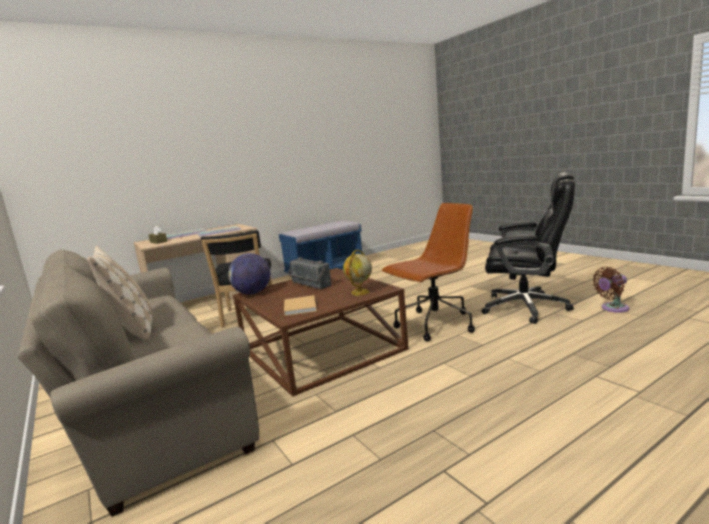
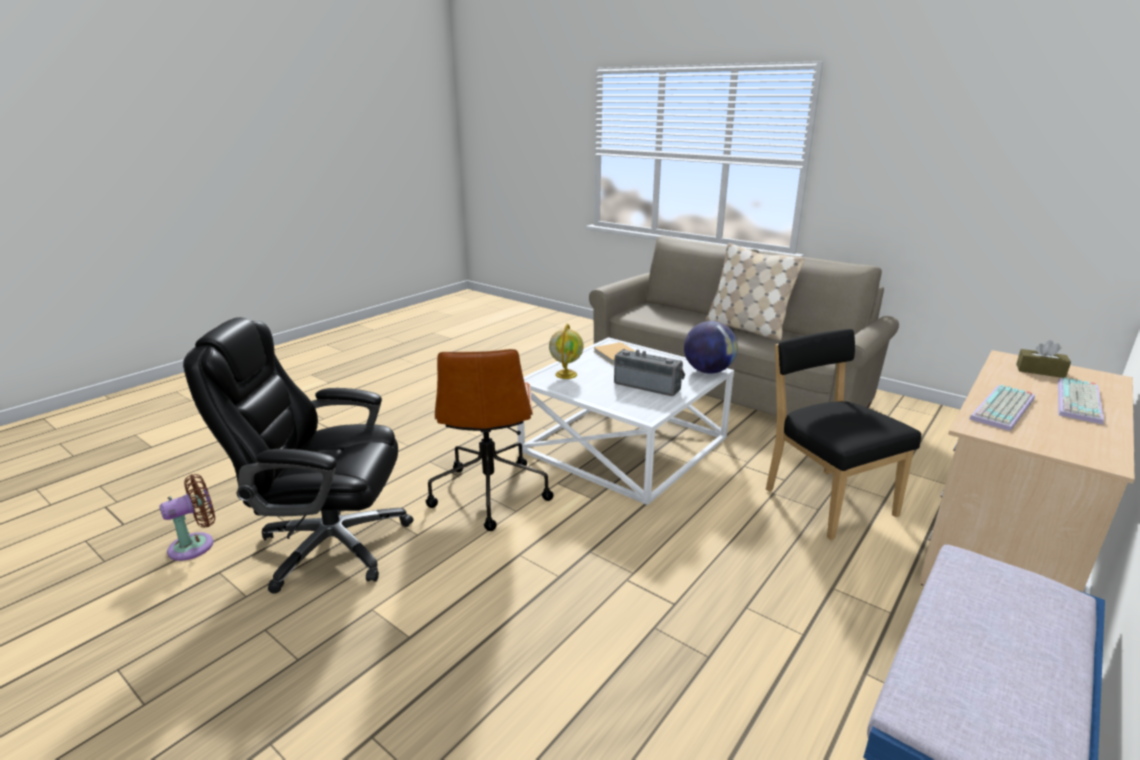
camera: 160 degrees right, 10 degrees up
(321, 350) = (624, 443): brown coffee table -> white coffee table
(434, 325) = (489, 492): brown office chair -> brown office chair turned 45 degrees counterclockwise

